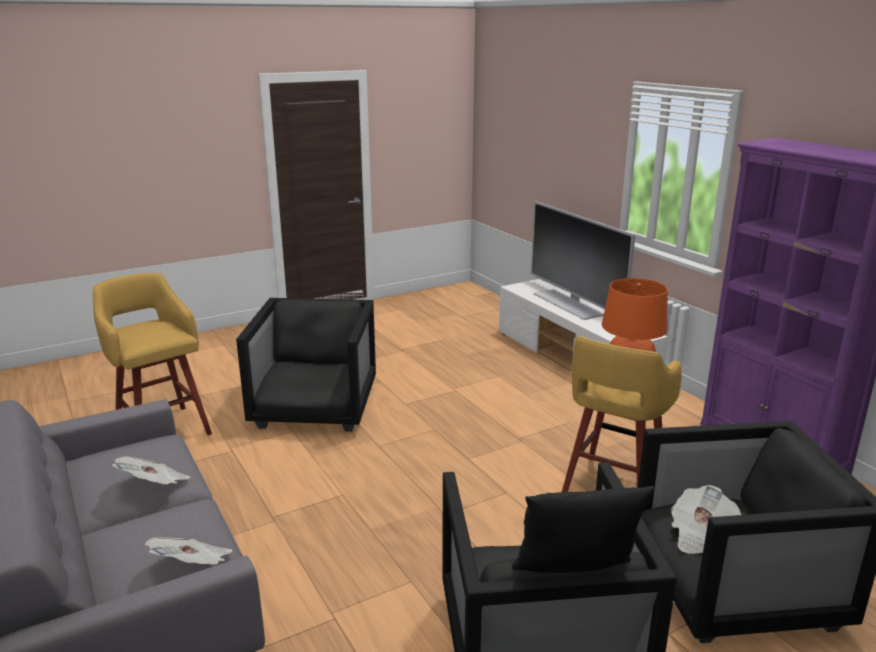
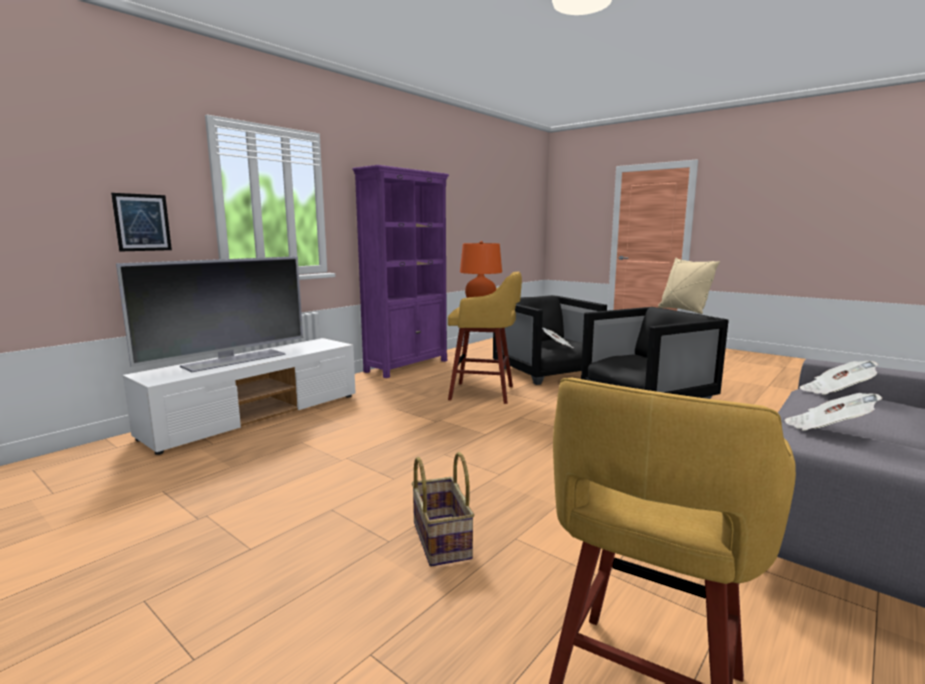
camera: 110 degrees left, 10 degrees down
(315, 408) = (440, 540): black armchair -> basket
(575, 575) = (683, 310): black pillow -> beige pillow
(582, 174) = (142, 222): none -> picture

